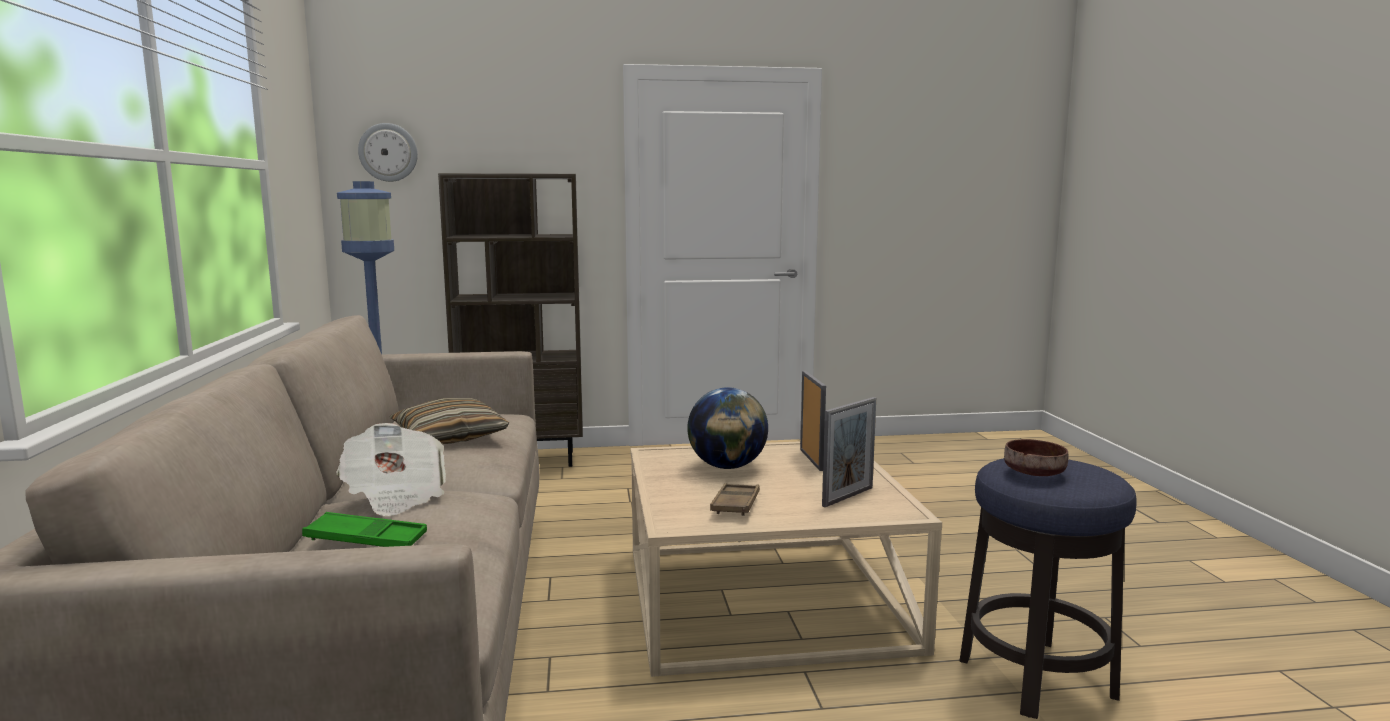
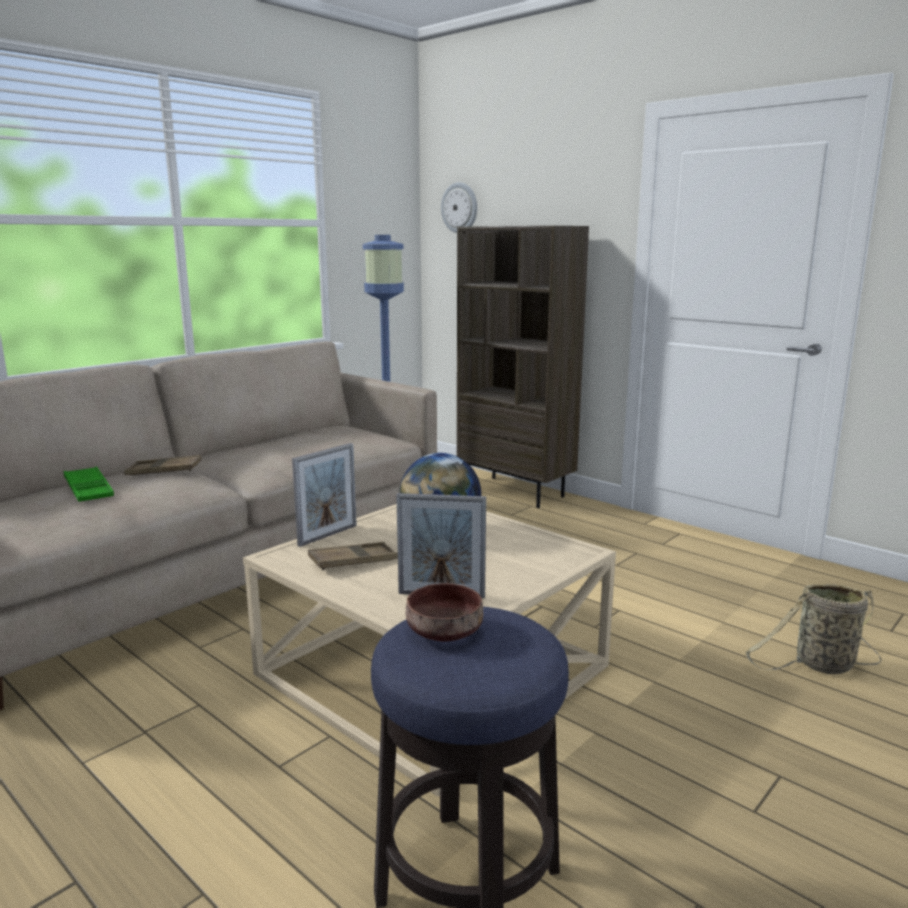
camera: 50 degrees right, 5 degrees up
(395, 496) = (164, 471): newspaper -> brown tray
(449, 437) = (304, 445): pillow -> none
(811, 459) = (519, 553): picture frame -> picture frame (328, 535)
(925, 492) = (820, 665): none -> basket

